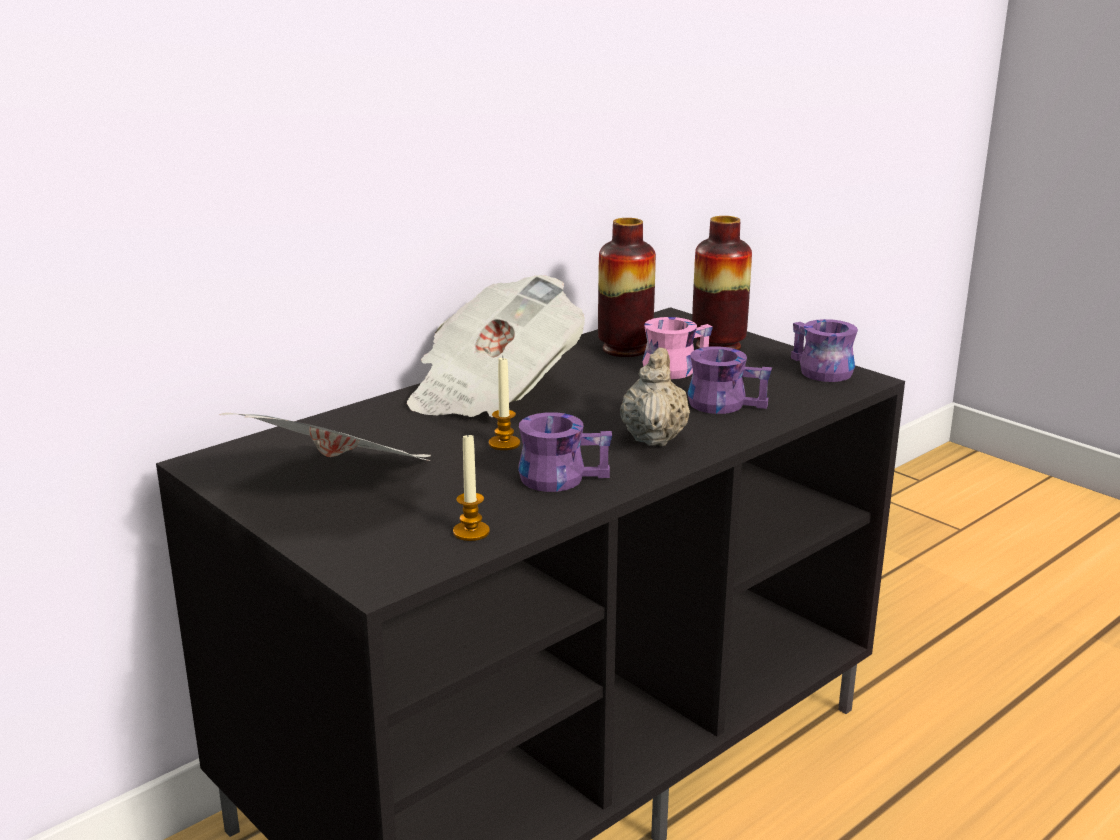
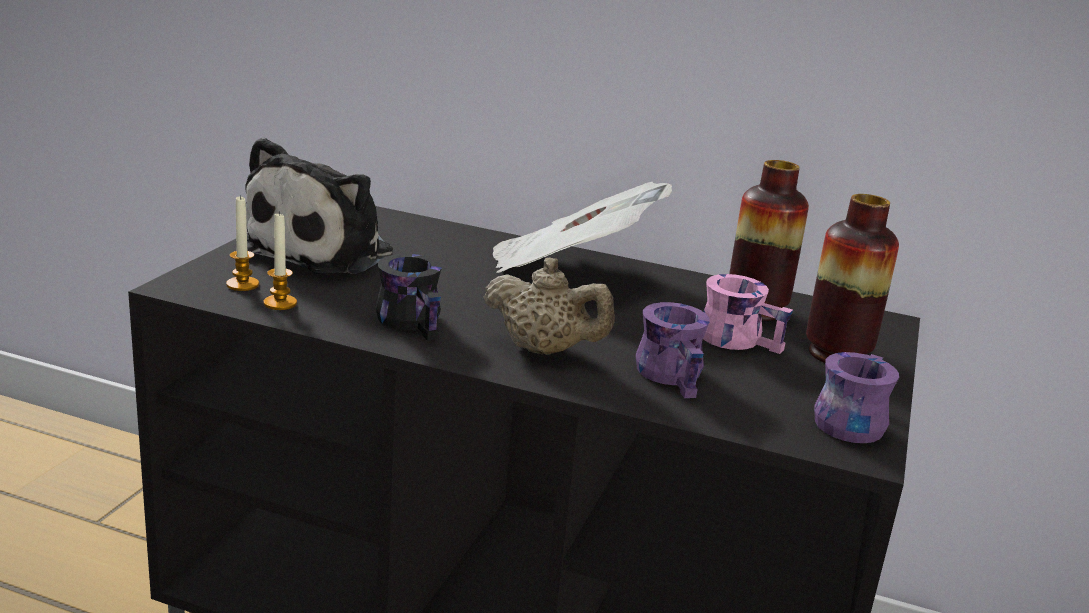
camera: 60 degrees right, 0 degrees up
(342, 489) = (324, 250): newspaper -> plush toy
(504, 443) = (463, 290): candle -> candle (242, 285)
(561, 476) = (416, 321): purple mug -> black mug
(654, 437) = (544, 350): beige teapot -> beige teapot turned 45 degrees clockwise

